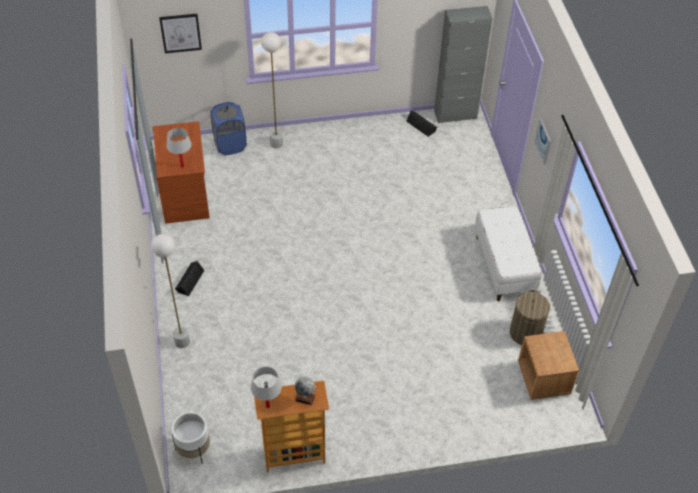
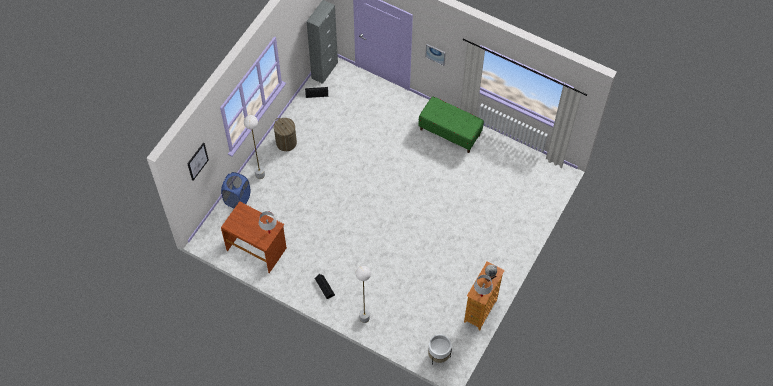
camera: 50 degrees left, 10 degrees up
(504, 266) = (450, 132): white bench -> green bench
(525, 333) = (498, 156): laundry basket -> laundry basket (286, 142)
(543, 379) = (530, 170): brown nightstand -> none

